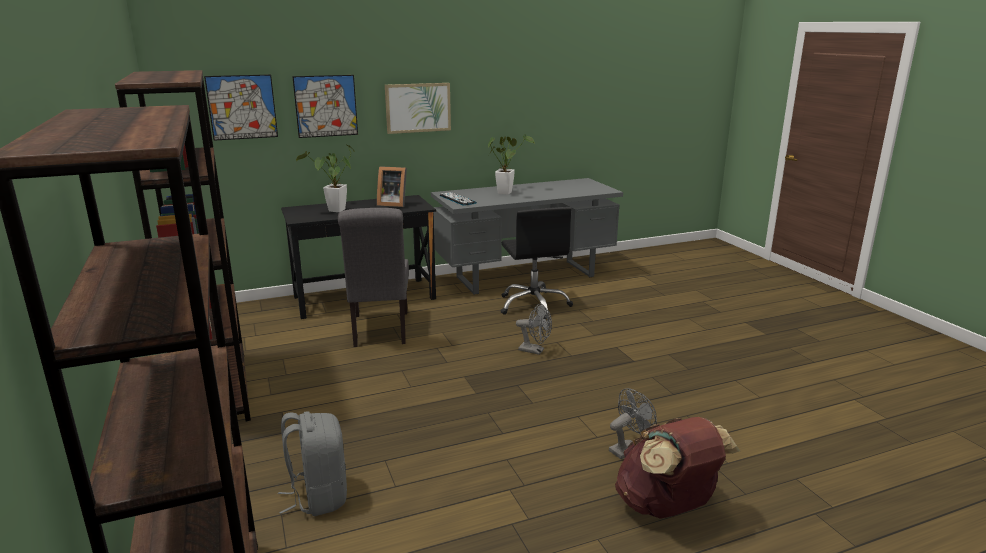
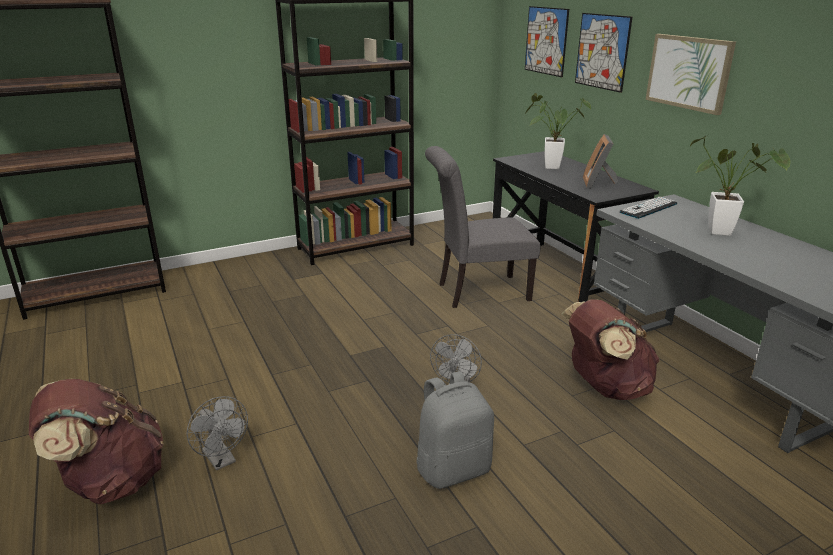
camera: 85 degrees right, 5 degrees up
(318, 496) = (207, 302): grey backpack -> grey backpack (453, 468)
(534, 305) = (605, 387): black office chair -> brown backpack

